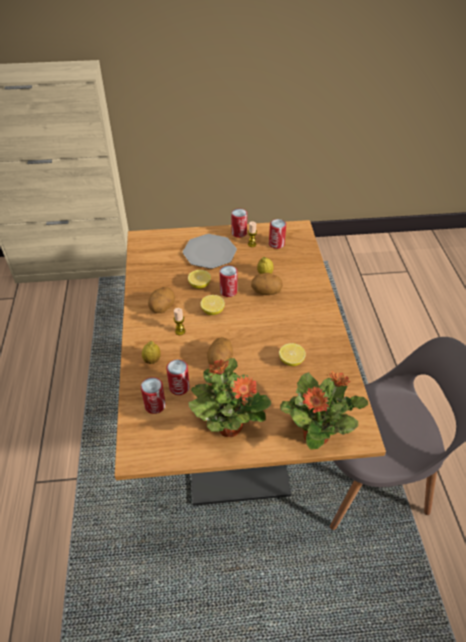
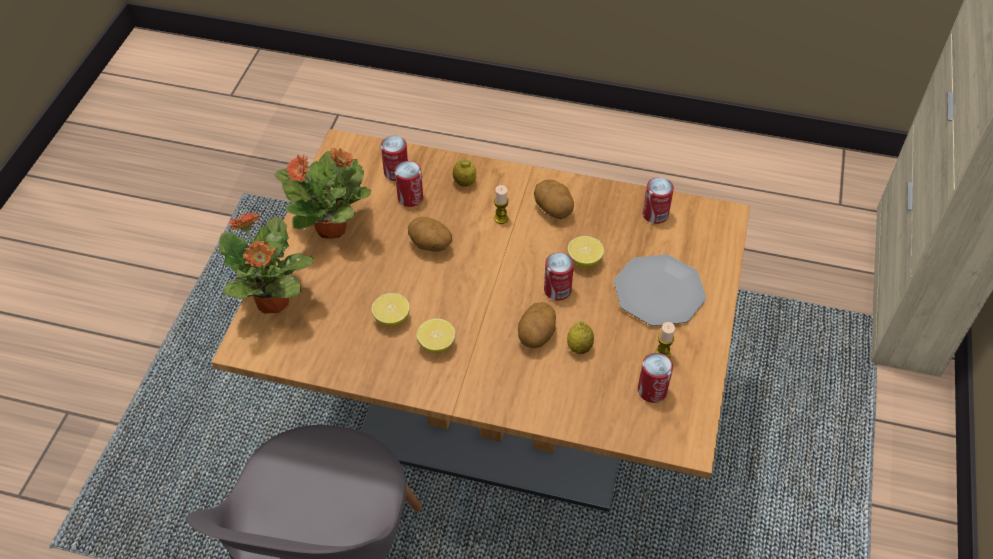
camera: 110 degrees right, 5 degrees up
(212, 311) = (524, 261): lemon -> lemon (436, 344)
(239, 233) = (700, 346): can -> can (655, 214)

